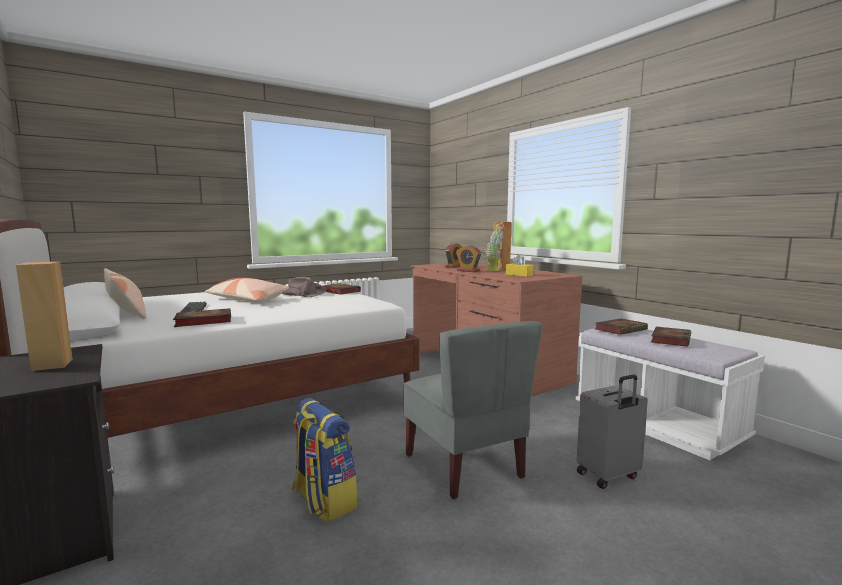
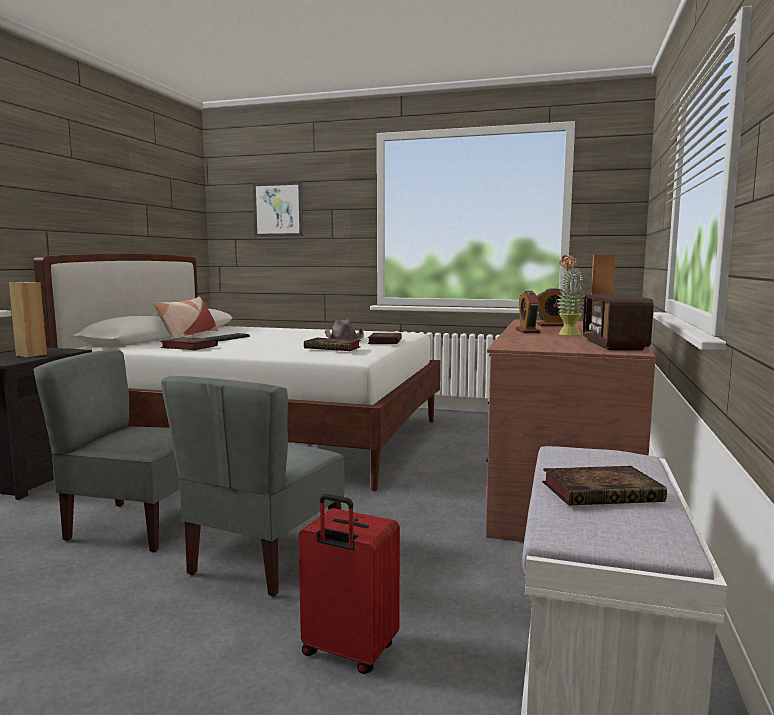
camera: 50 degrees right, 0 degrees up
(133, 171) = (278, 209): none -> picture
(247, 300) = (286, 337): pillow -> none
(323, 500) = (136, 526): backpack -> grey chair
(519, 275) = (555, 342): yellow tissue box -> none
(542, 273) = (614, 345): none -> radio
(608, 476) = (348, 652): grey suitcase -> red suitcase
(621, 329) = (592, 458): book -> book (334, 348)

